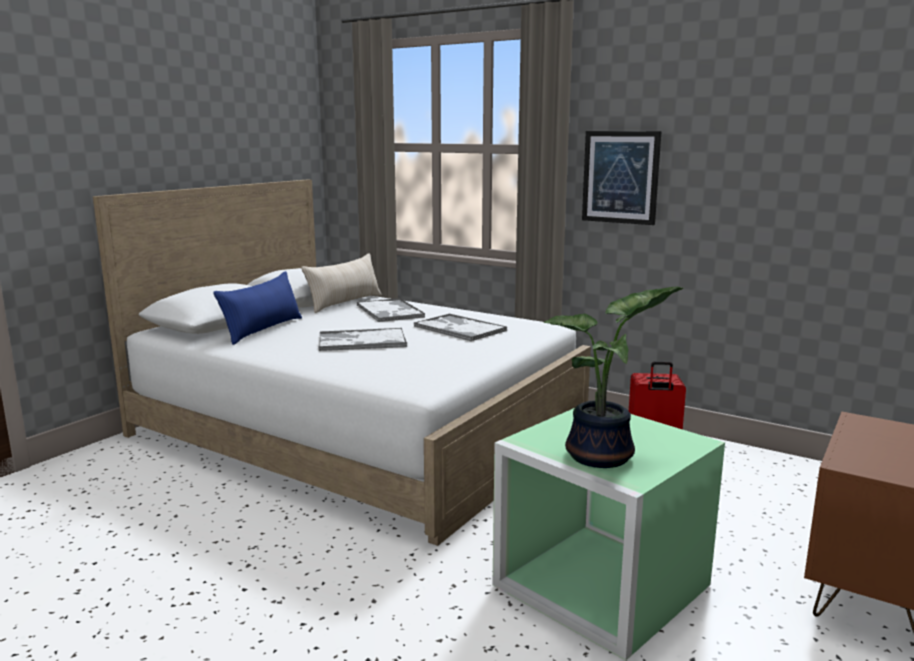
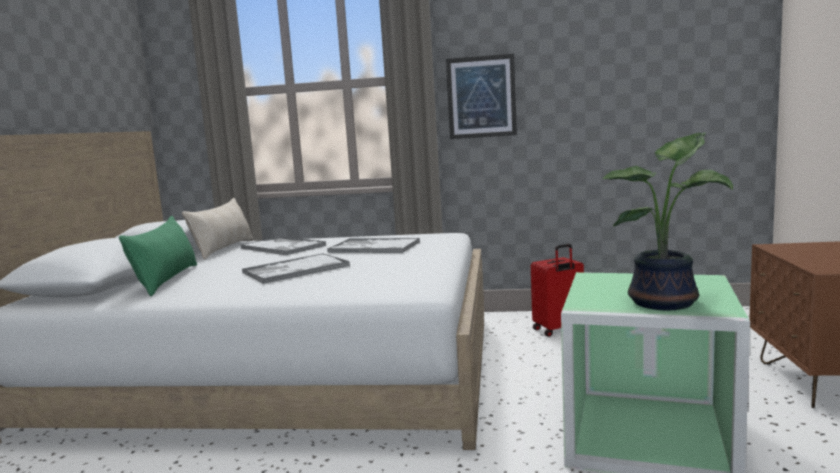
camera: 25 degrees left, 5 degrees down
(263, 330) = (166, 280): blue pillow -> green pillow

